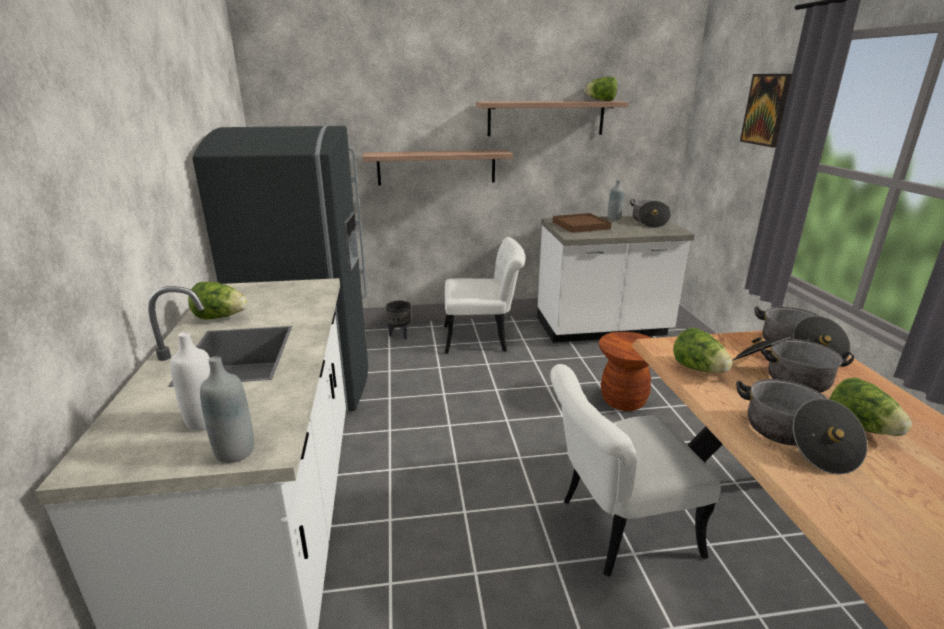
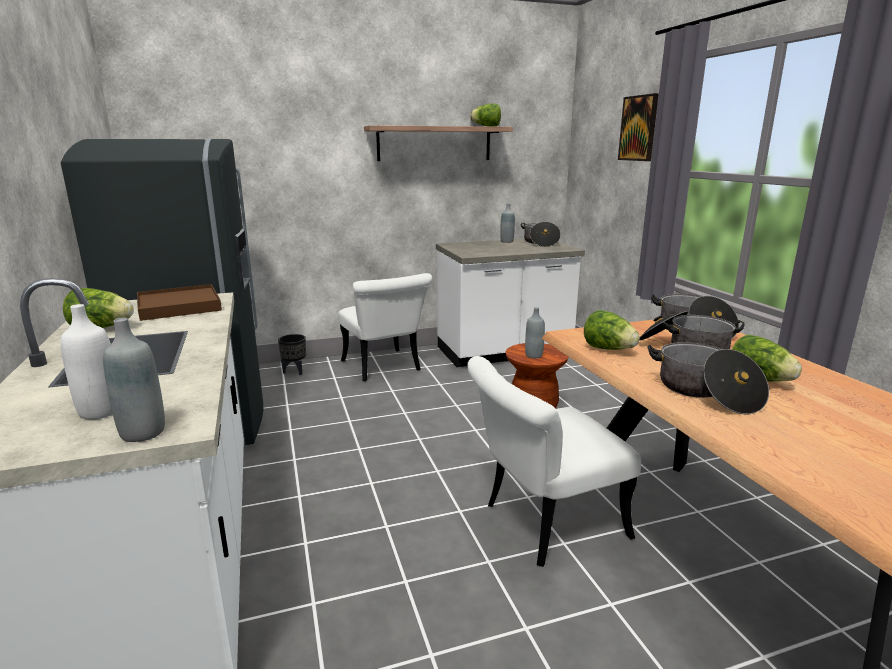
camera: 10 degrees left, 5 degrees down
(436, 167) = (326, 193): shelf -> none
(483, 338) = (384, 368): white chair -> white chair turned 75 degrees clockwise
(581, 225) = (476, 247): brown tray -> brown tray (179, 306)
(627, 348) = (533, 355): none -> grey bottle

